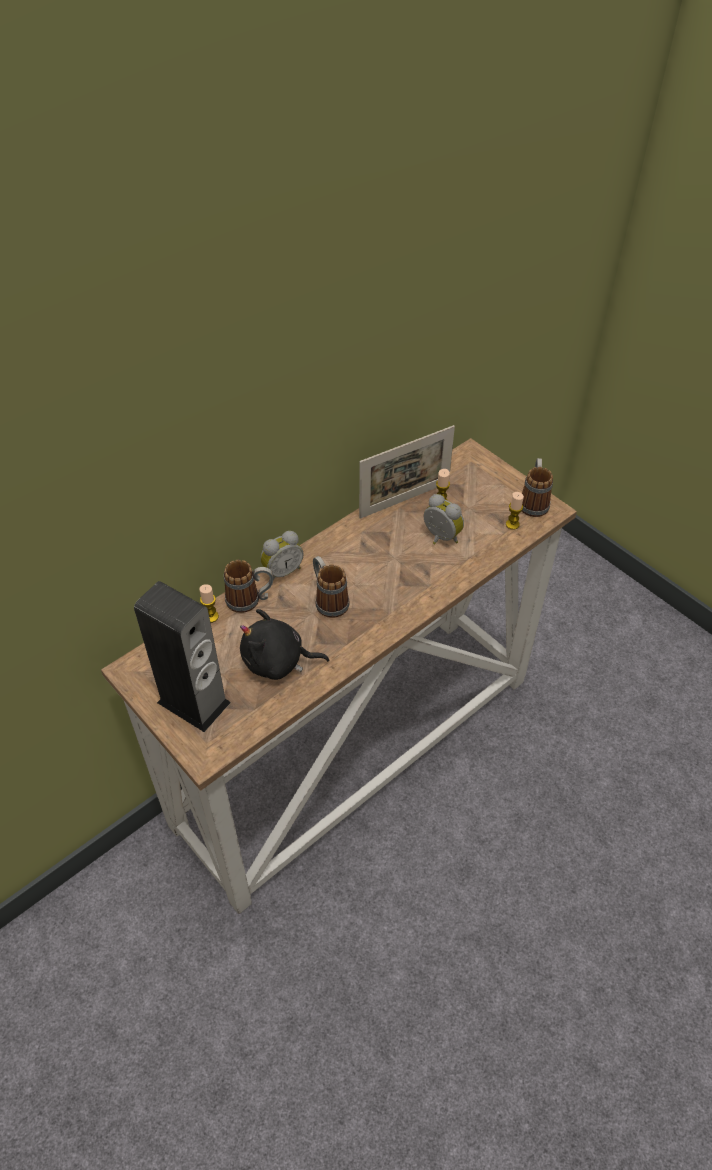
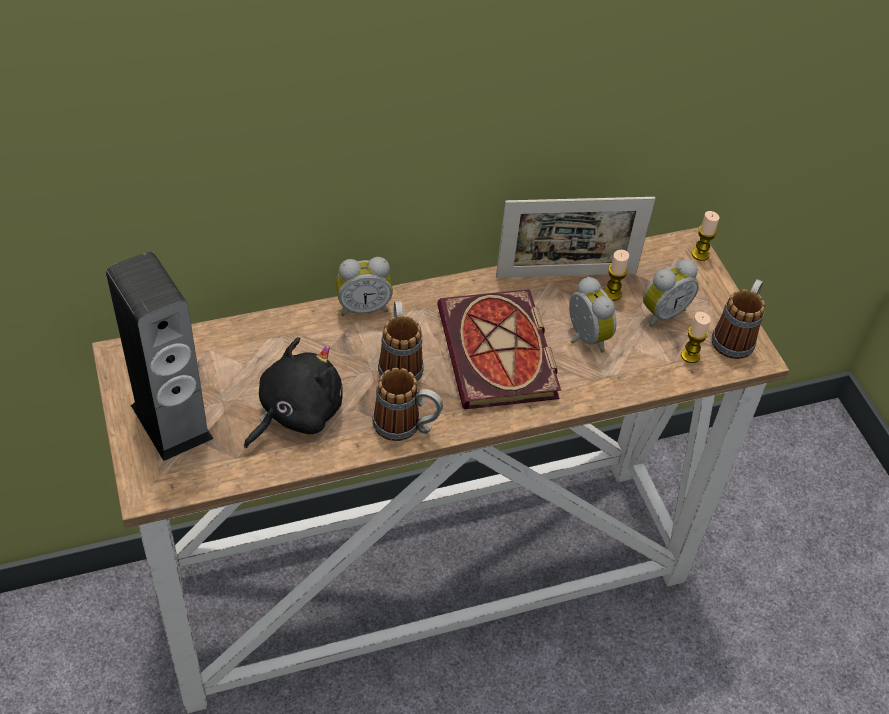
camera: 20 degrees right, 0 degrees up
(211, 616) = (249, 329): candle -> candle (700, 254)
(250, 600) = (306, 327): mug -> mug (406, 427)
(278, 661) = (296, 413): black plush toy -> black plush toy turned 105 degrees clockwise
(393, 569) = (501, 355): none -> book
(479, 503) = (661, 313): none -> alarm clock

